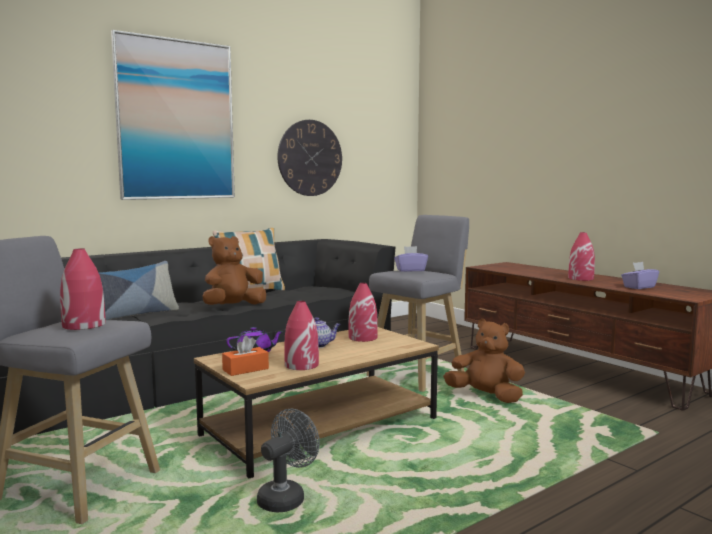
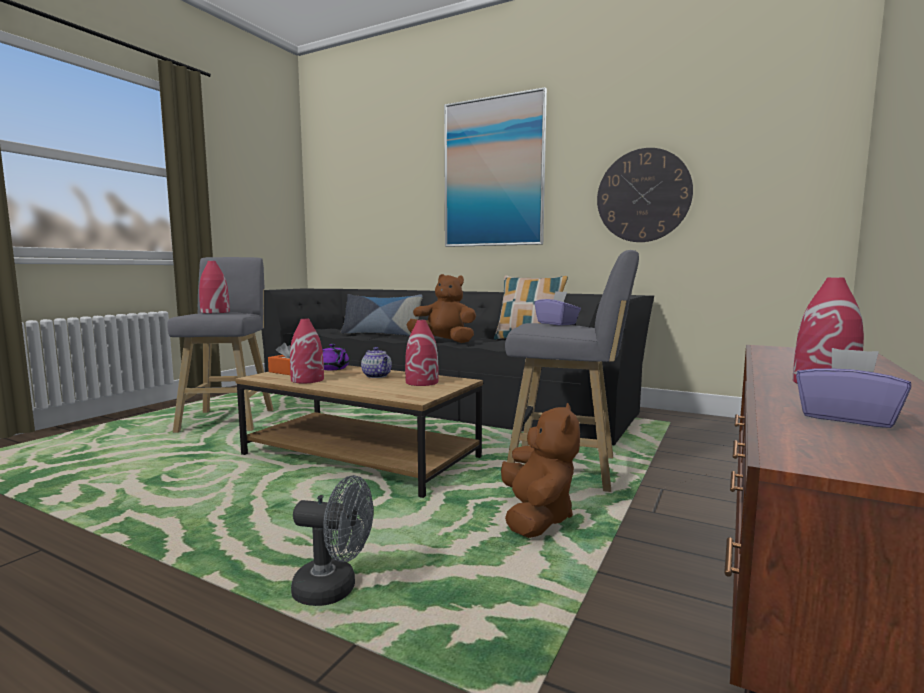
camera: 65 degrees right, 0 degrees up
(286, 497) = (209, 471): grey fan -> grey fan (334, 590)

